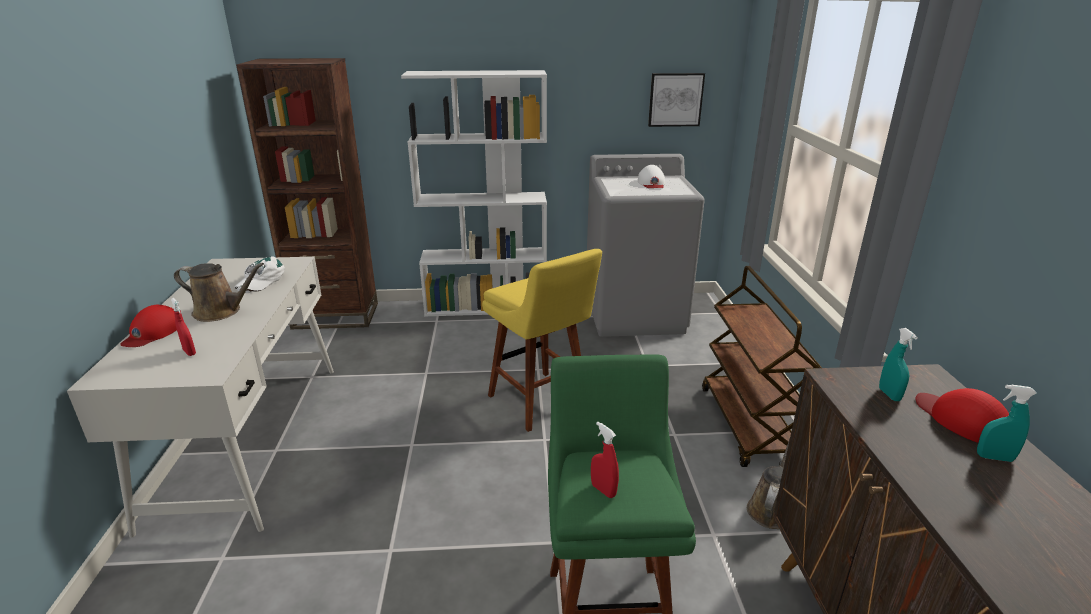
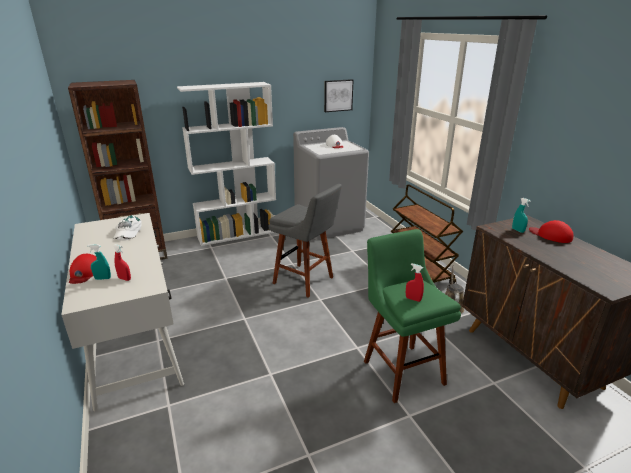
camera: 20 degrees left, 0 degrees up
(221, 311) = (120, 253): brown watering can -> none
(540, 403) = (306, 281): yellow stool -> grey stool
(994, 457) = (571, 247): turquoise spray bottle -> turquoise spray bottle (103, 278)

